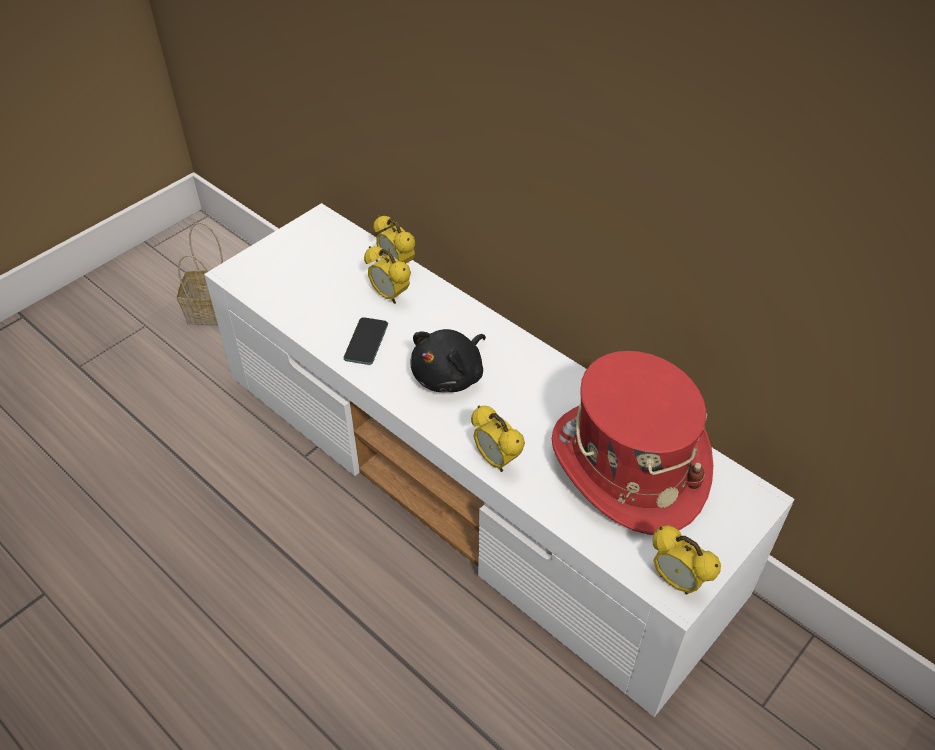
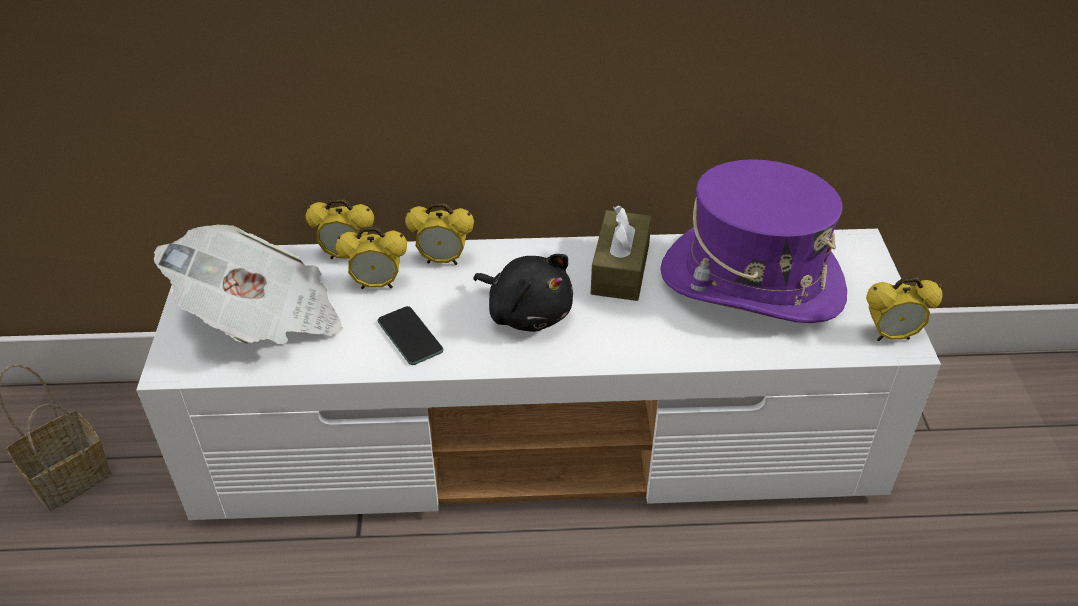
camera: 45 degrees left, 5 degrees down
(306, 275) = (263, 319): none -> newspaper
(450, 375) = (527, 312): black plush toy -> black plush toy turned 45 degrees counterclockwise
(496, 460) = (657, 349): alarm clock -> alarm clock (443, 260)
(548, 389) = (620, 269): none -> brown tissue box
(627, 465) = (751, 282): red hat -> purple hat

